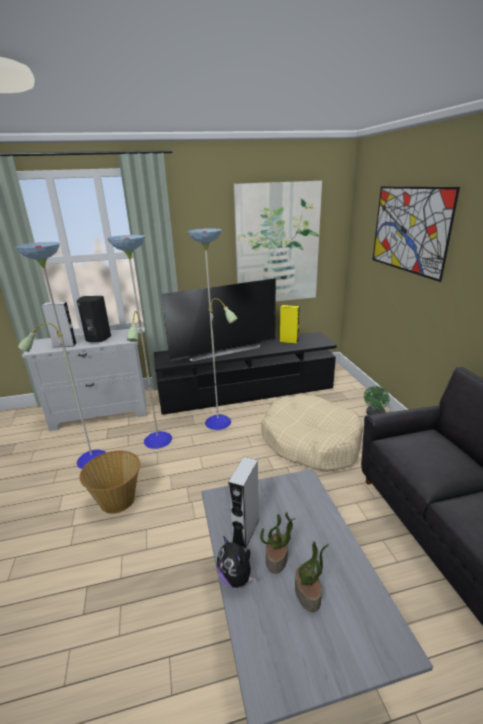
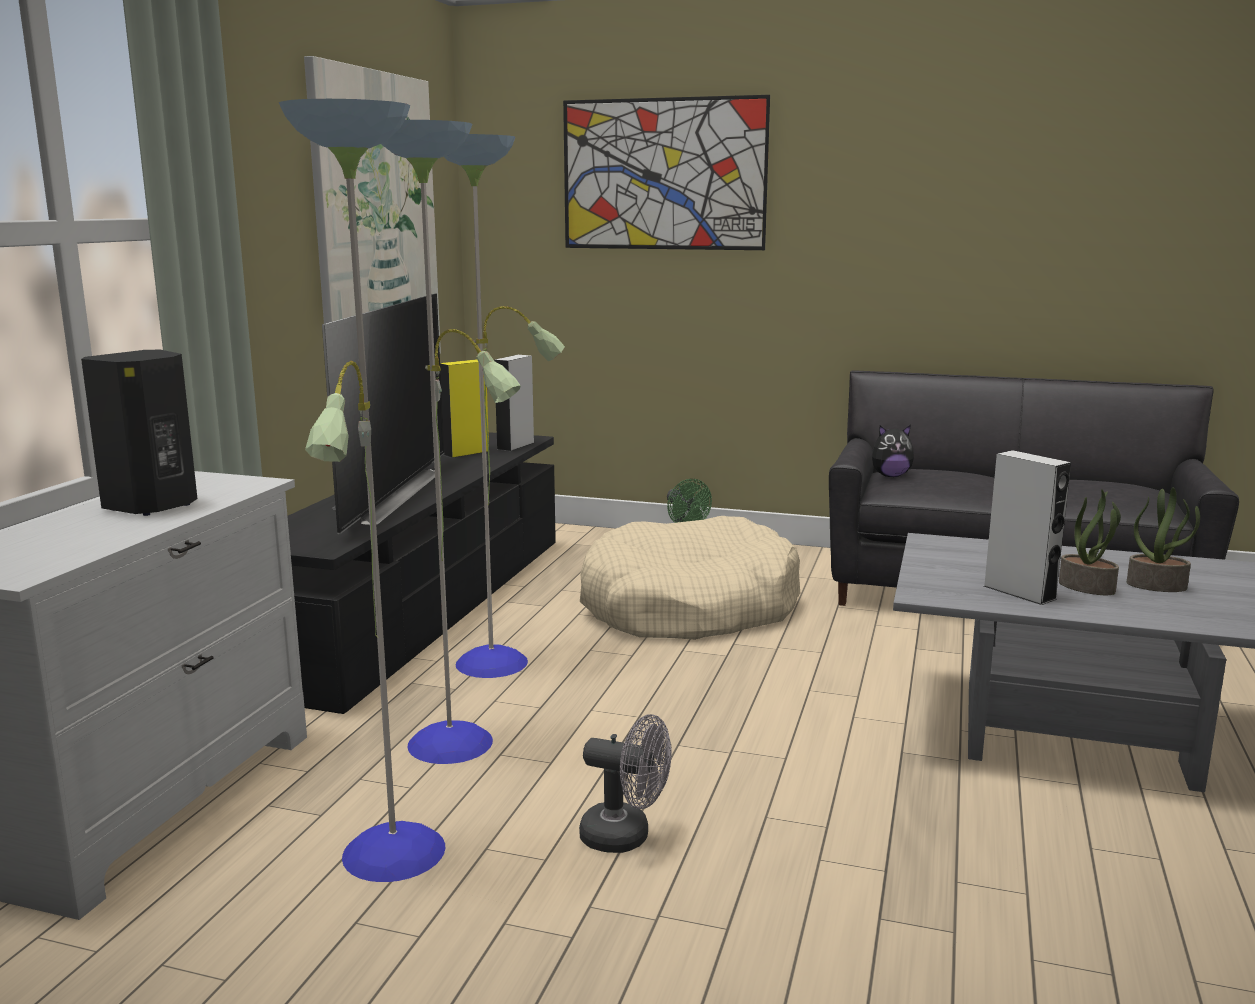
camera: 60 degrees left, 10 degrees down
(64, 345) = (88, 539): grey speaker -> grey speaker (515, 446)
(117, 499) = (626, 837): basket -> grey fan
(236, 577) = (1111, 614): plush toy -> plush toy (890, 476)

